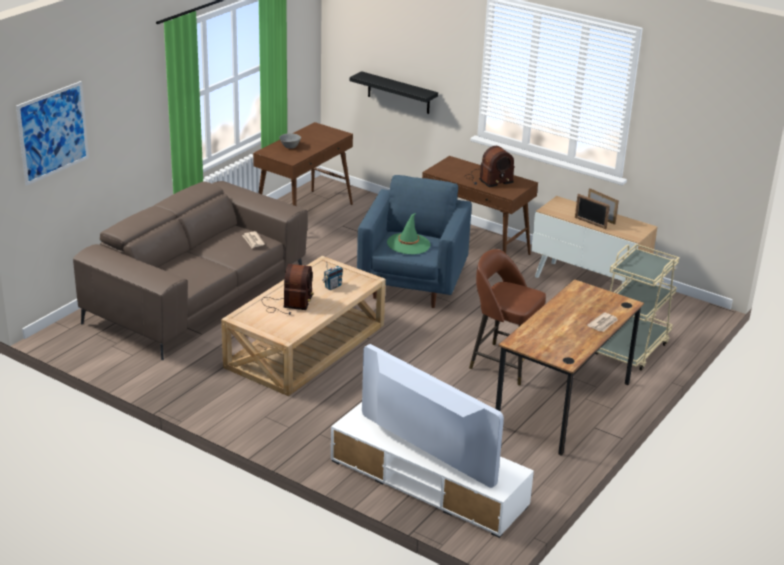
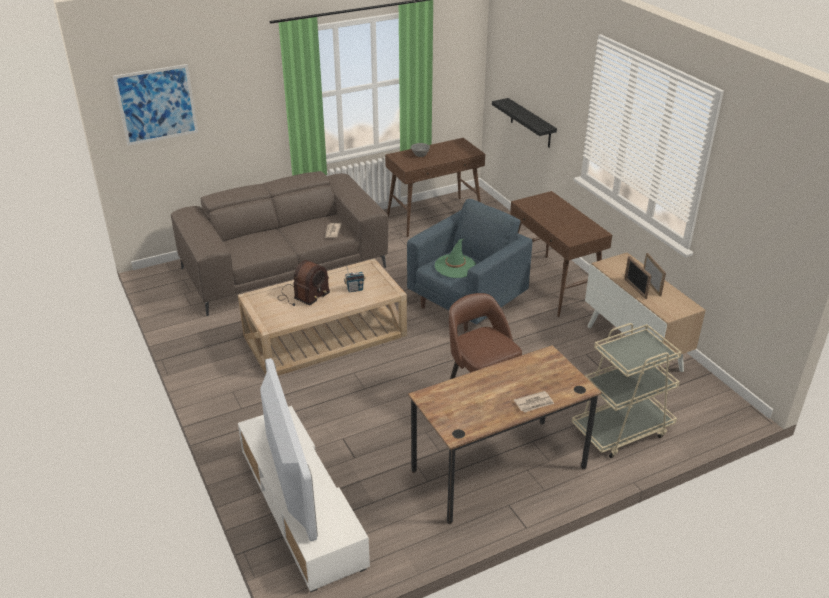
camera: 30 degrees right, 5 degrees up
(488, 179) = (565, 221): radio -> none

